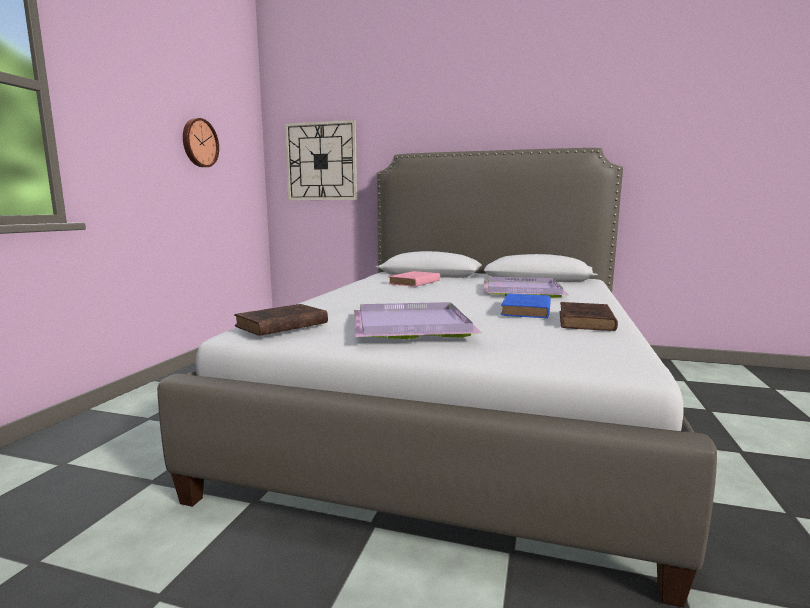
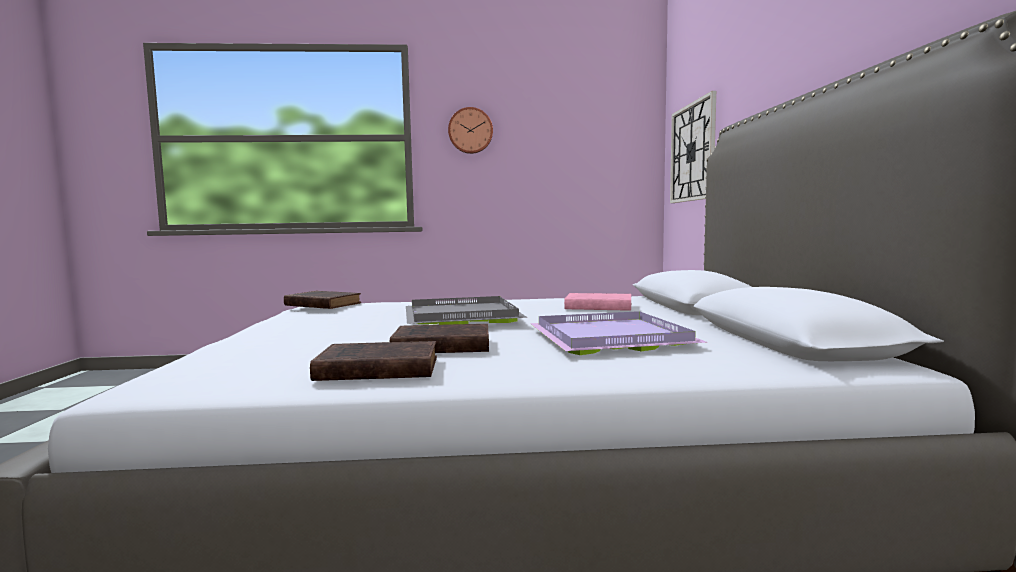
camera: 70 degrees right, 5 degrees down
(199, 143) = (555, 154): wall clock -> wall clock (470, 131)
(409, 325) = (321, 321): purple tray -> none
(429, 300) = (459, 316): none -> grey tray
(526, 311) = (439, 346): blue book -> brown book

